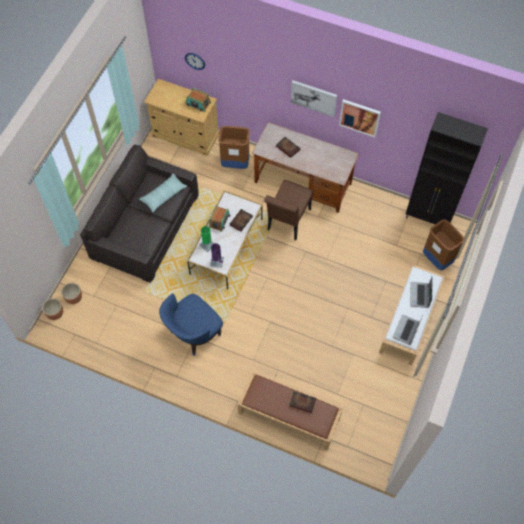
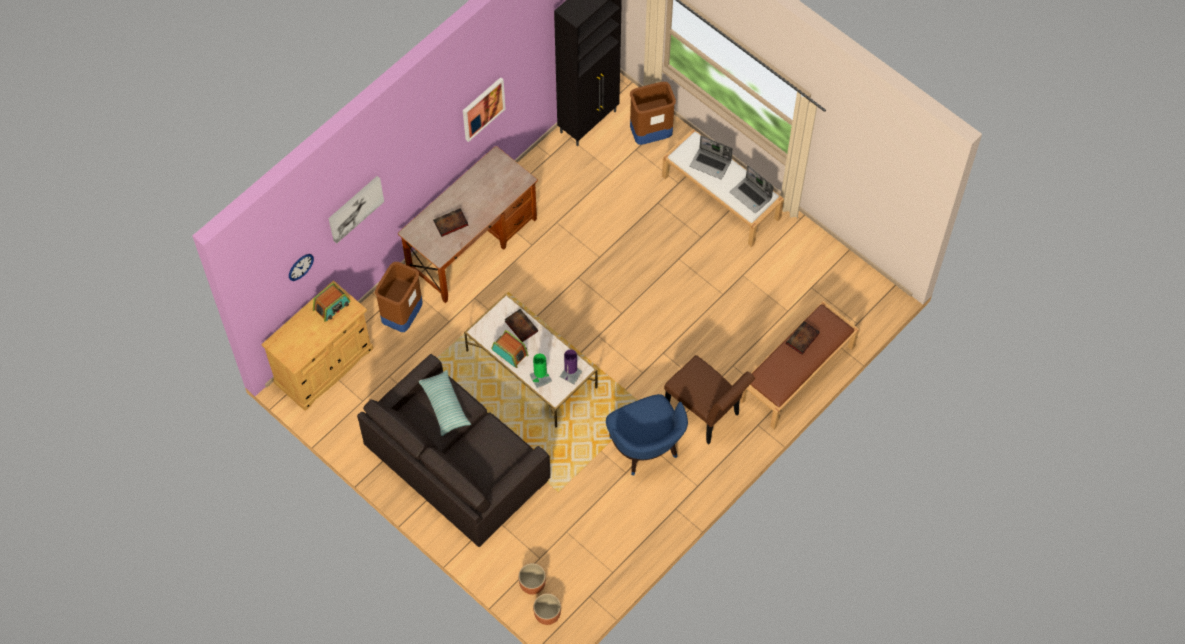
camera: 70 degrees left, 0 degrees up
(287, 222) = (525, 283): brown chair -> brown chair (706, 414)
(314, 97) = (434, 145): picture -> picture (355, 208)

